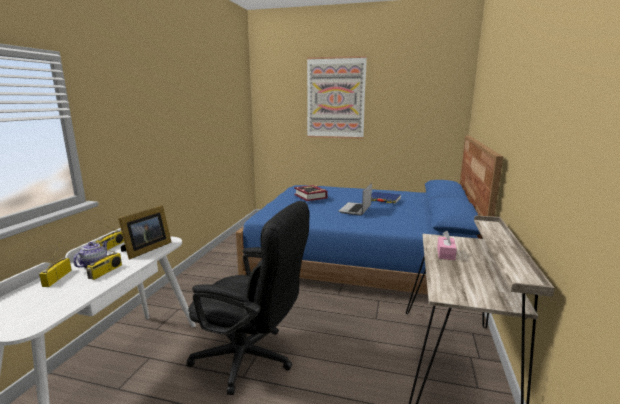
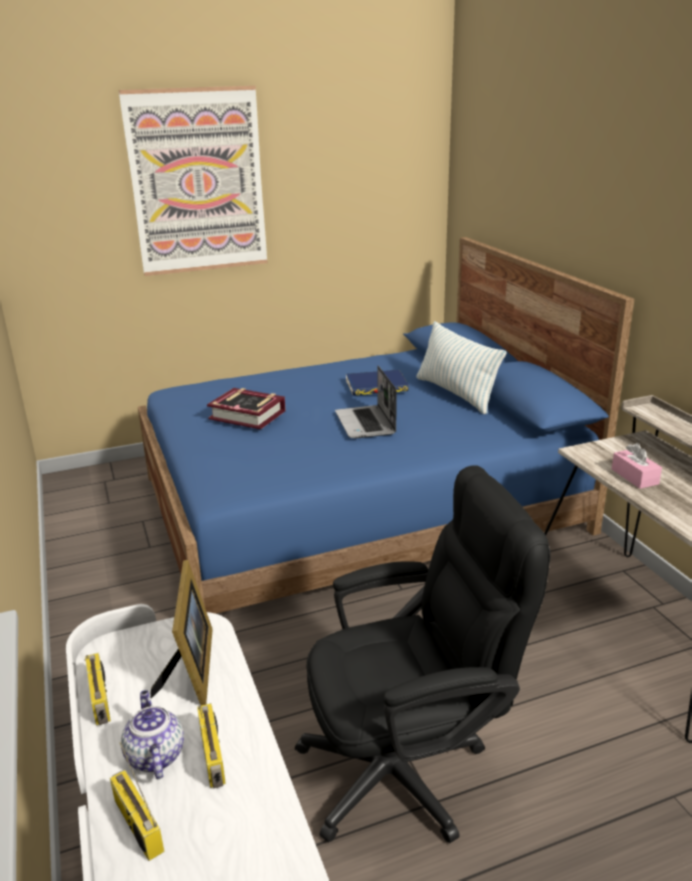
camera: 35 degrees left, 10 degrees up
(420, 210) = (456, 394): none -> pillow

